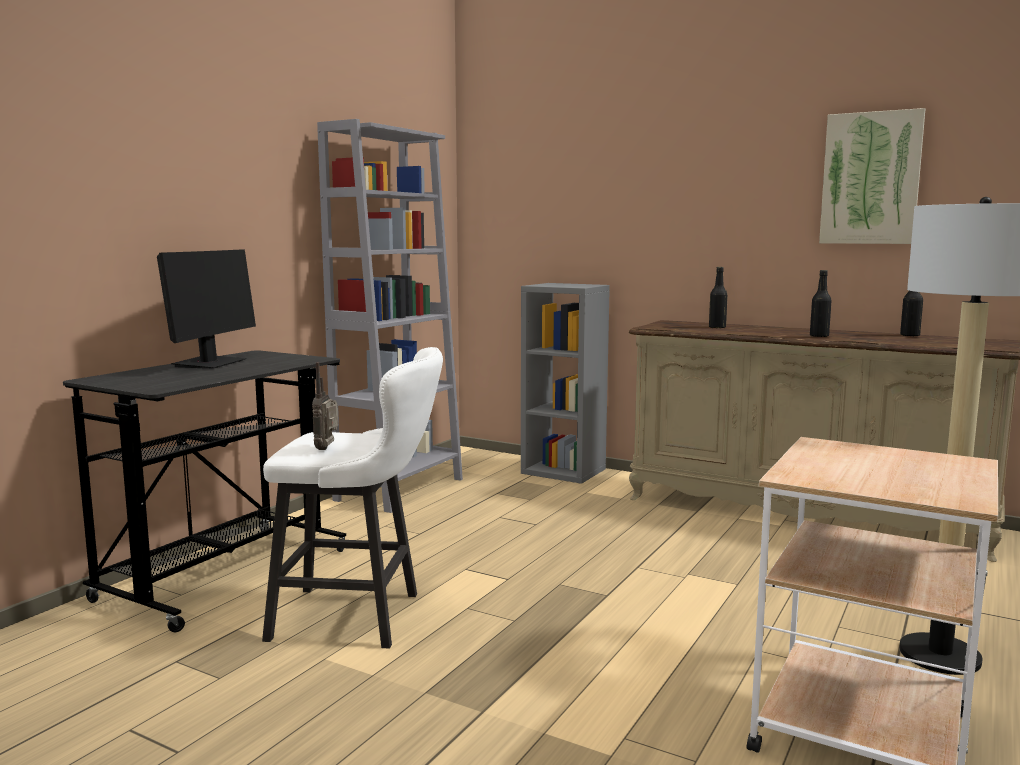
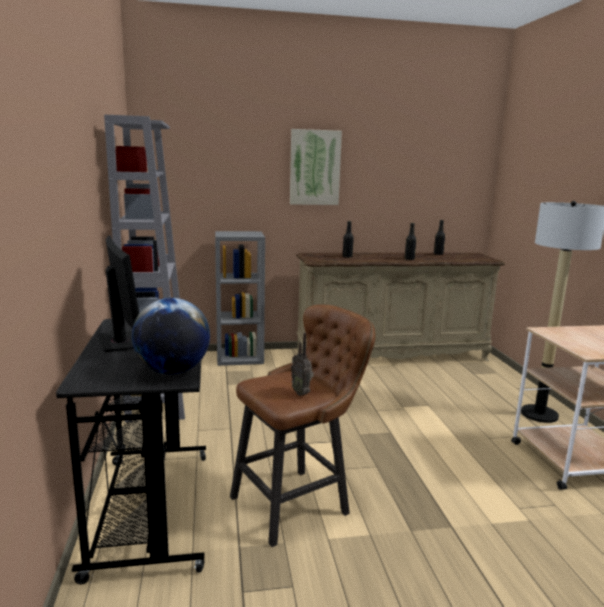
camera: 40 degrees left, 5 degrees up
(173, 383) = (172, 371): none -> globe
(364, 617) = (301, 500): white stool -> brown stool
(870, 178) = (413, 169): picture -> picture (315, 167)

